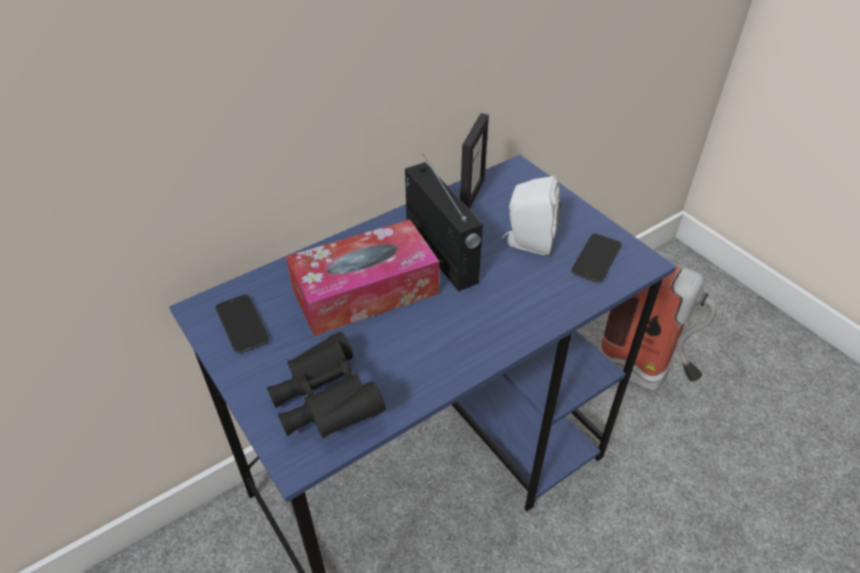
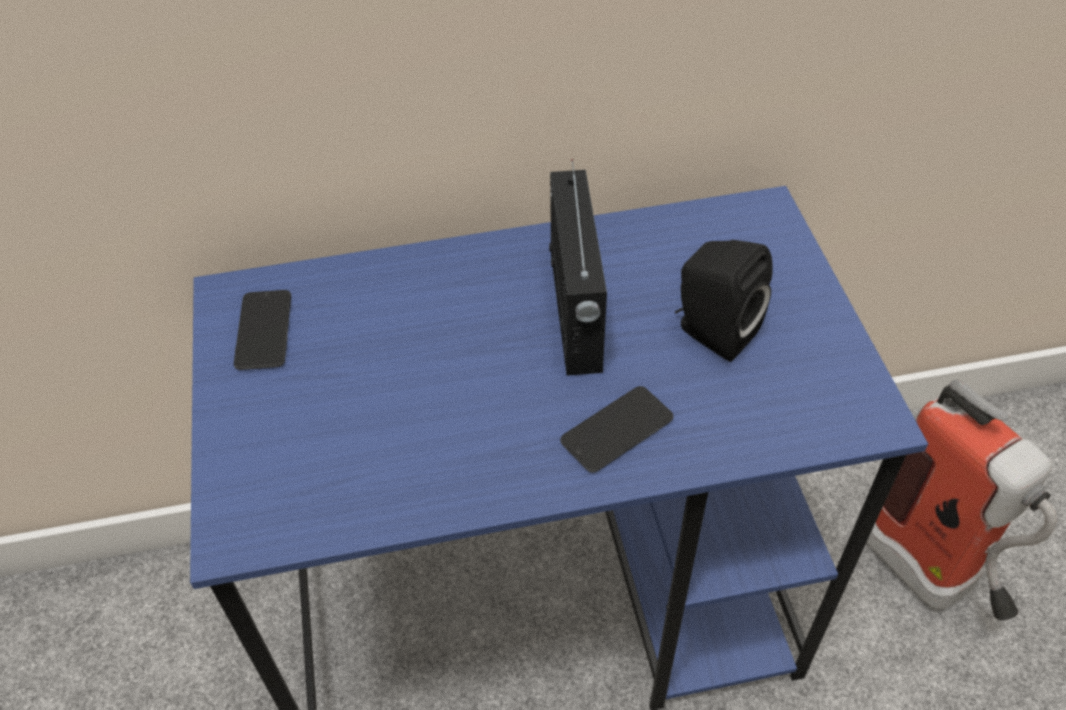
camera: 25 degrees right, 5 degrees up
(325, 402) = (305, 474): black binoculars -> none
(365, 291) = (441, 334): tissue box -> none
(471, 195) = (671, 232): picture frame -> none
(527, 242) = (712, 332): white speaker -> black speaker
(596, 258) = (803, 390): phone -> phone (617, 430)

